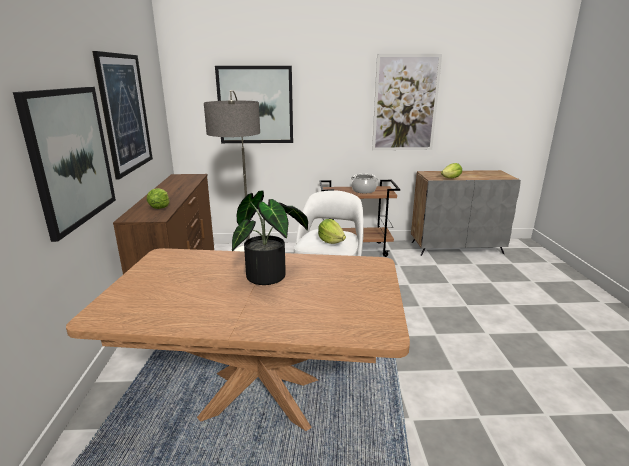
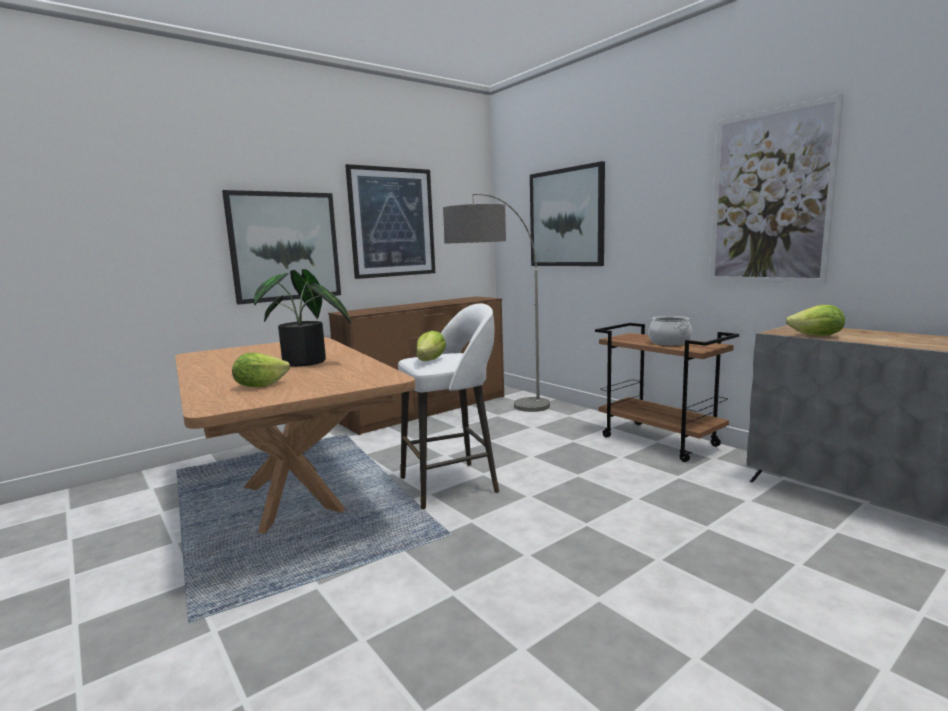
camera: 55 degrees right, 10 degrees down
(160, 207) = (379, 310): lettuce -> lettuce (260, 386)

